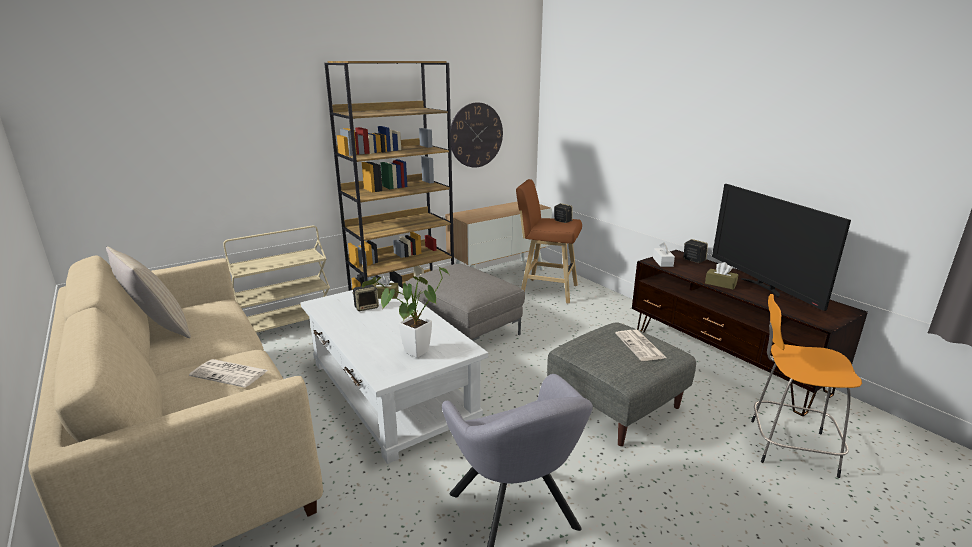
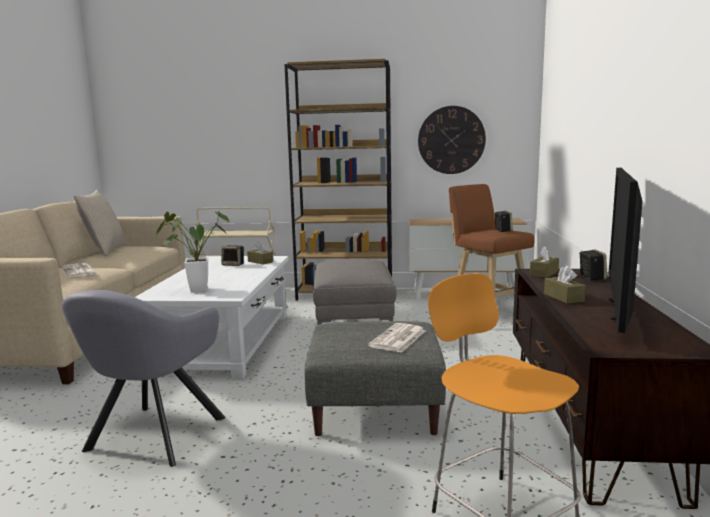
camera: 40 degrees right, 10 degrees down
(662, 262) = (544, 273): white tissue box -> brown tissue box

